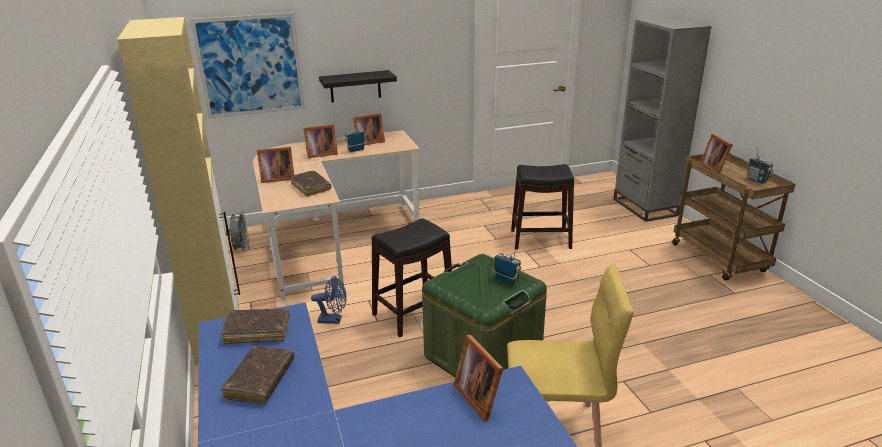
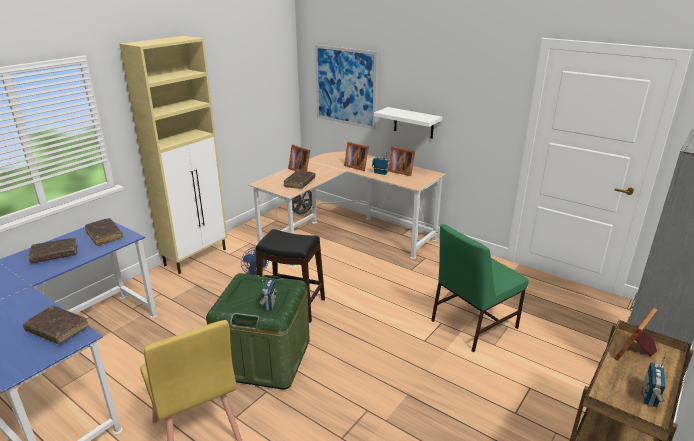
camera: 55 degrees right, 0 degrees up
(355, 86) = (413, 123): black shelf -> white shelf
(479, 396) = (57, 330): picture frame -> brown book
(541, 239) = (472, 324): black stool -> green chair

